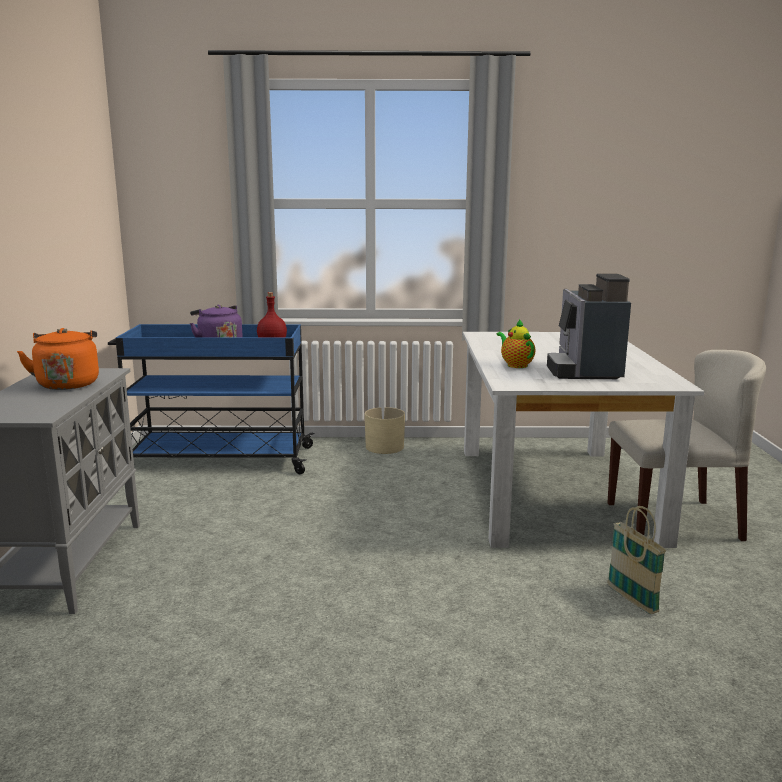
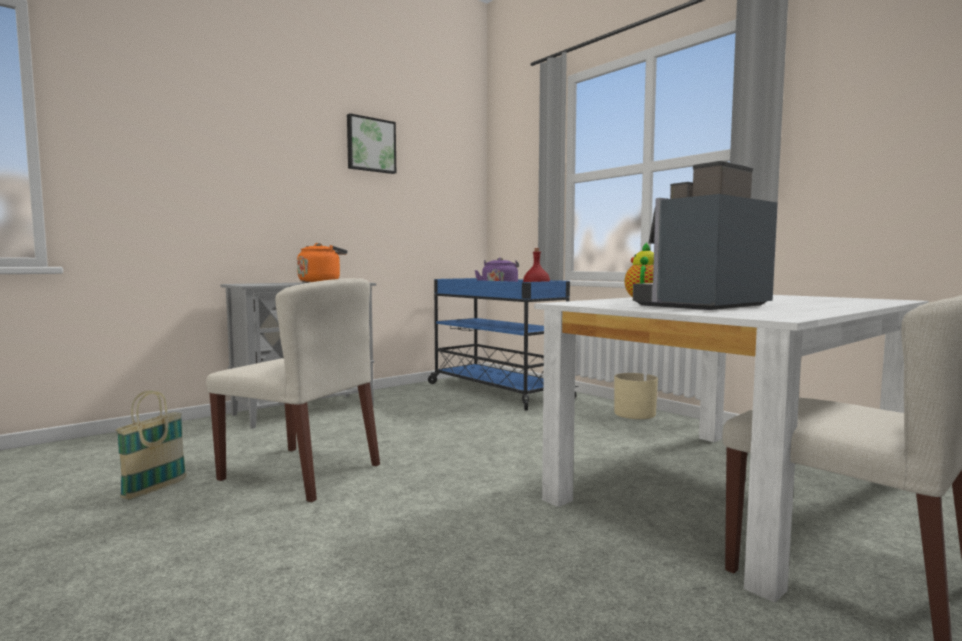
camera: 50 degrees right, 10 degrees down
(31, 156) = (370, 145): none -> picture
(283, 621) = (302, 472): none -> beige chair
(632, 600) = (567, 607): basket -> basket (155, 489)

